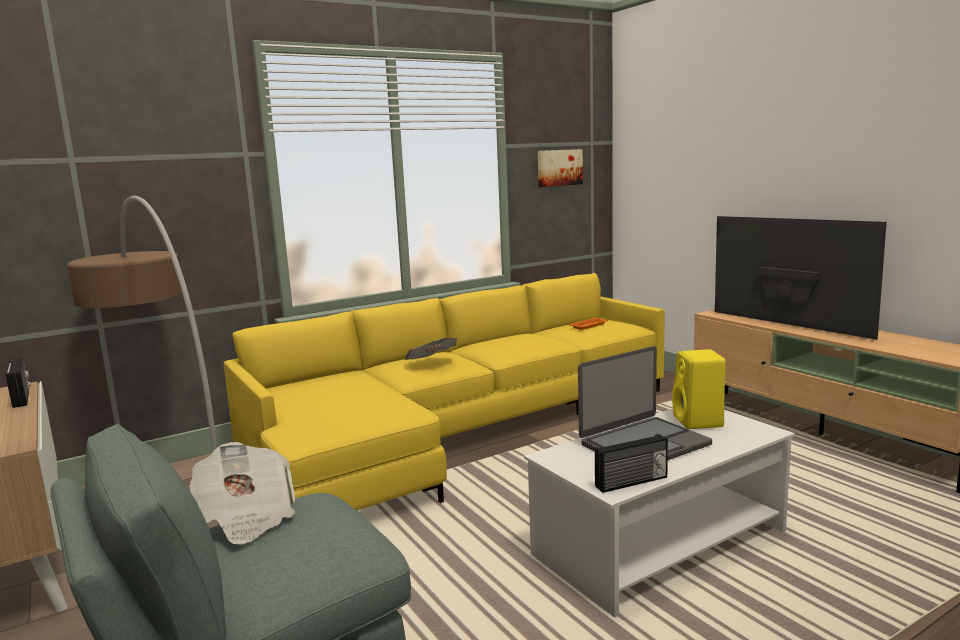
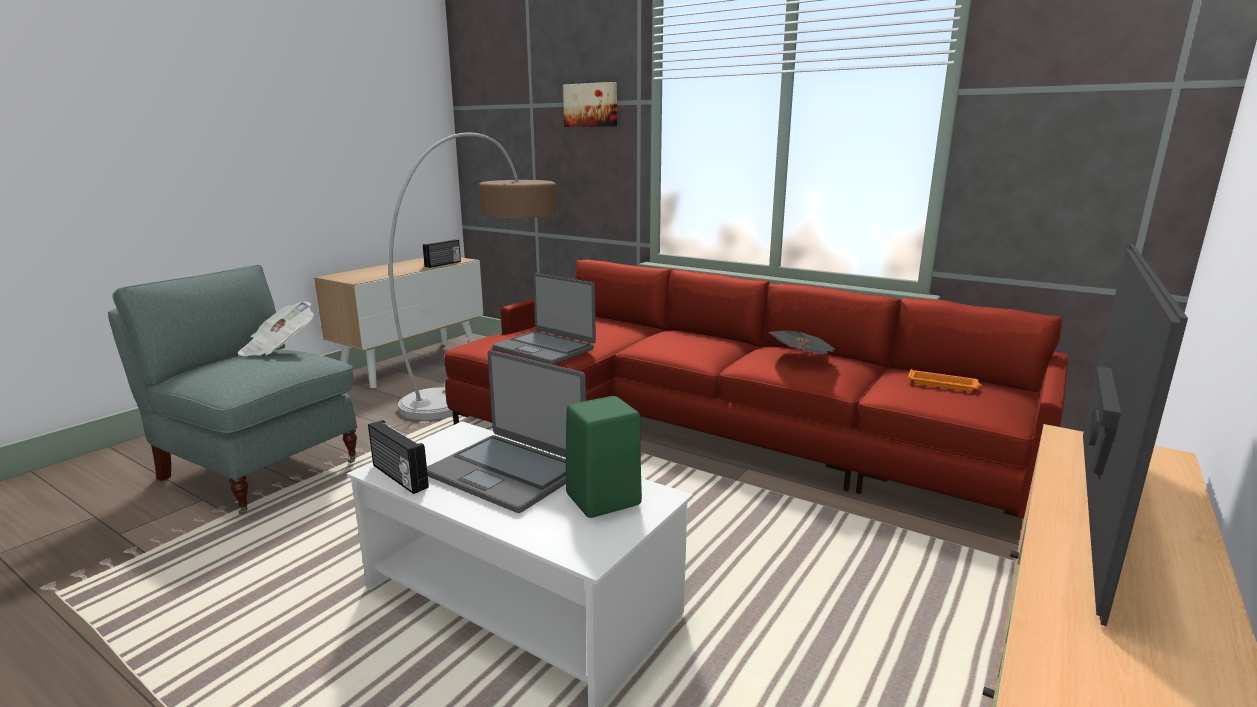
camera: 65 degrees right, 5 degrees up
(369, 409) = (545, 349): none -> laptop
(431, 364) = (682, 343): newspaper -> newspaper (802, 360)
(456, 433) = (712, 432): yellow sofa -> red sofa
(559, 167) = (1070, 129): picture -> picture (591, 105)
(699, 422) = (601, 500): yellow speaker -> green speaker

